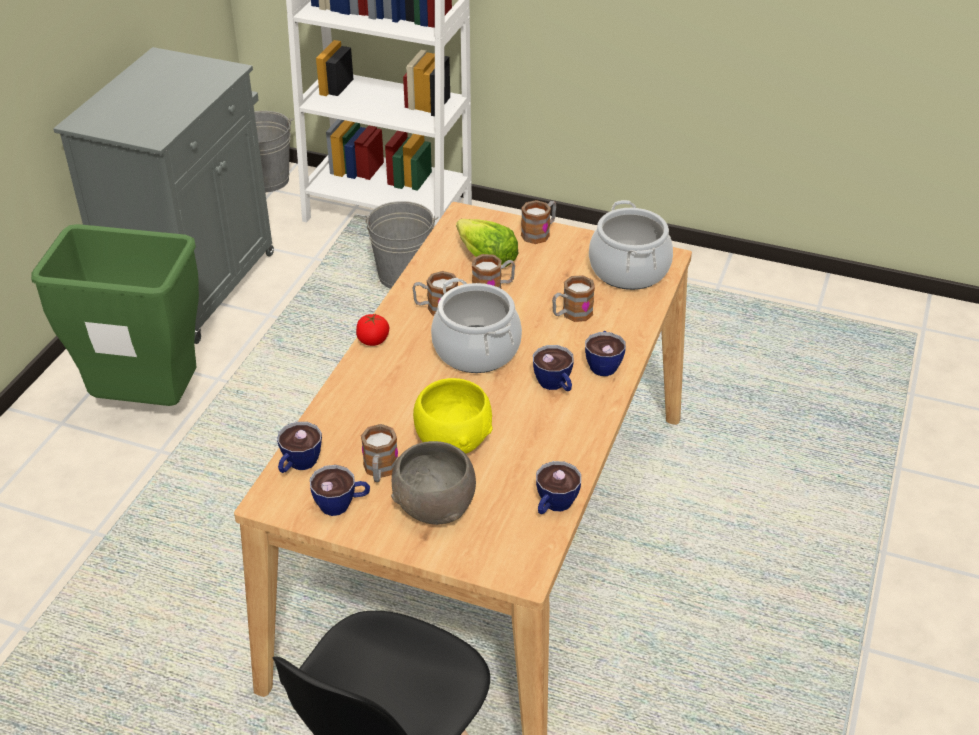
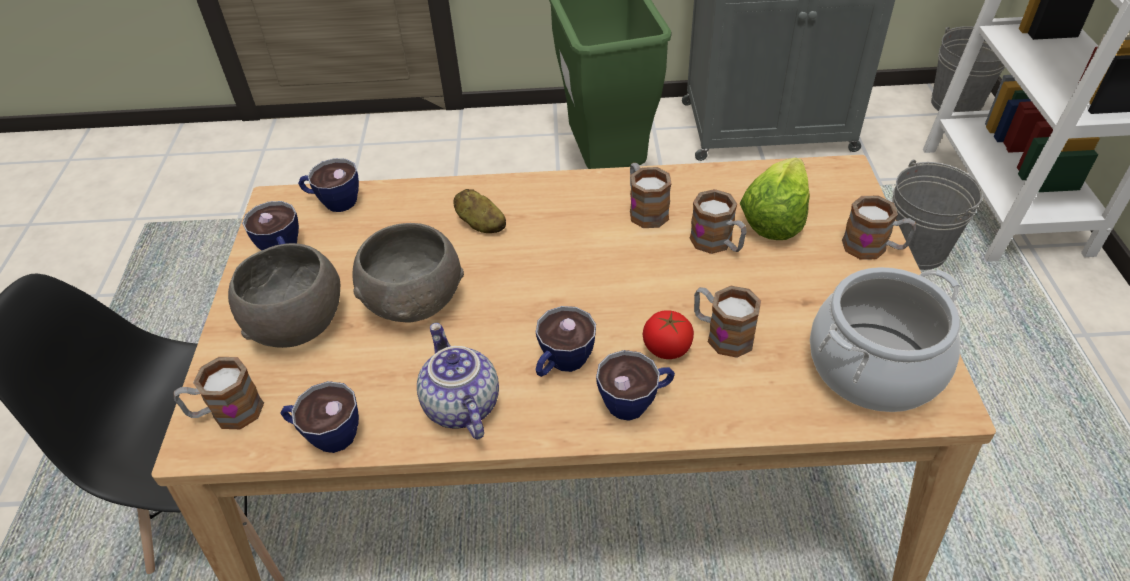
camera: 70 degrees right, 5 degrees up
(373, 340) = (555, 183): tomato -> tomato (666, 348)
(380, 471) = (343, 261): mug -> mug (227, 413)
(392, 389) = (480, 224): none -> potato
(454, 440) = (414, 302): yellow bowl -> grey bowl
(476, 349) = (589, 268): cooking pot -> none
(564, 438) = (459, 406): none -> teapot

